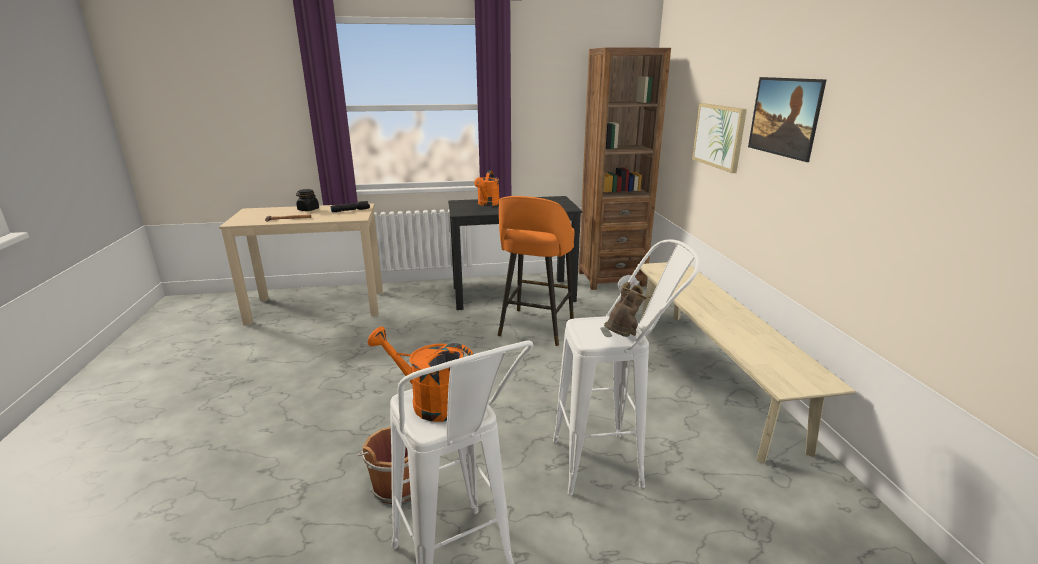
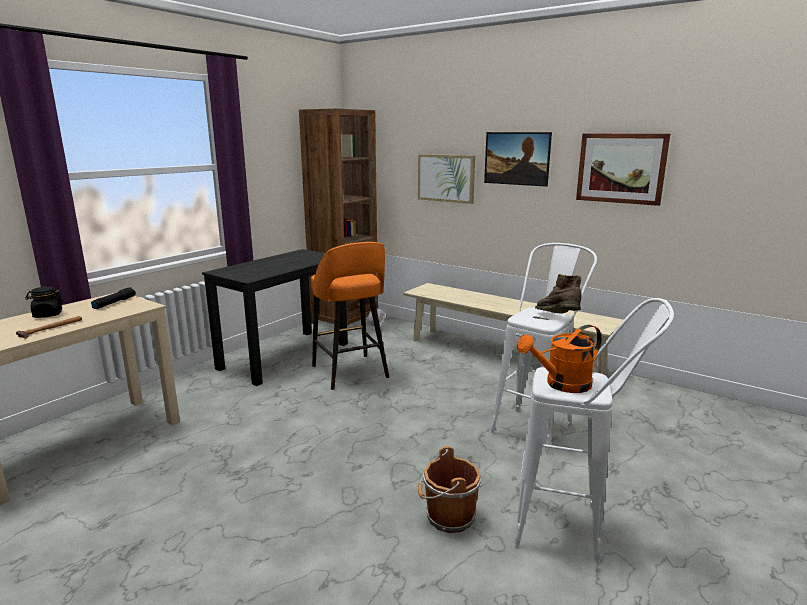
camera: 45 degrees left, 5 degrees down
(487, 204) = (253, 267): orange watering can -> none
(902, 146) = (621, 168): none -> picture

